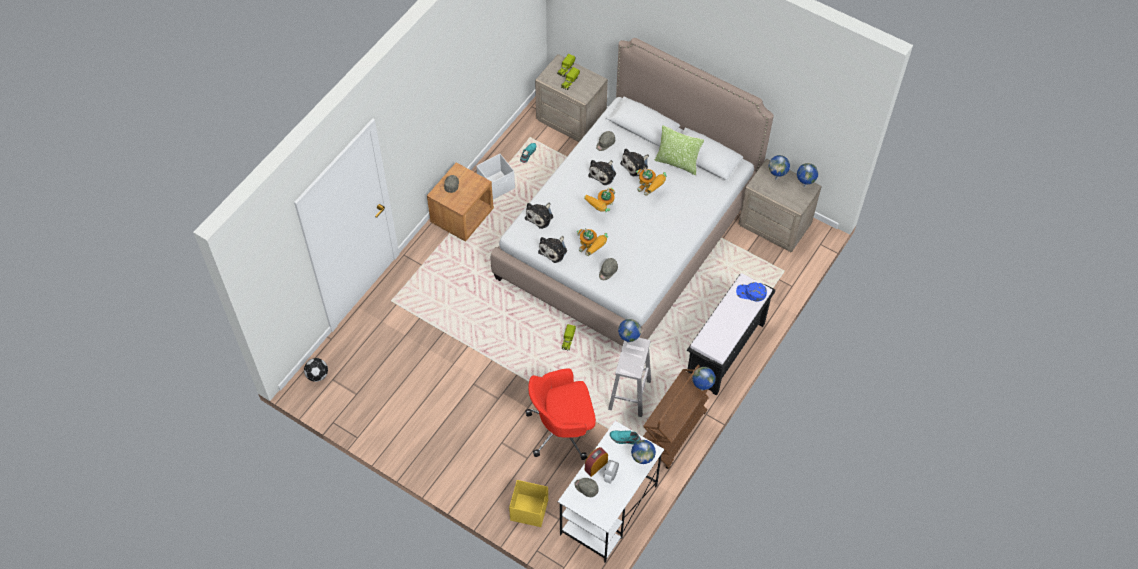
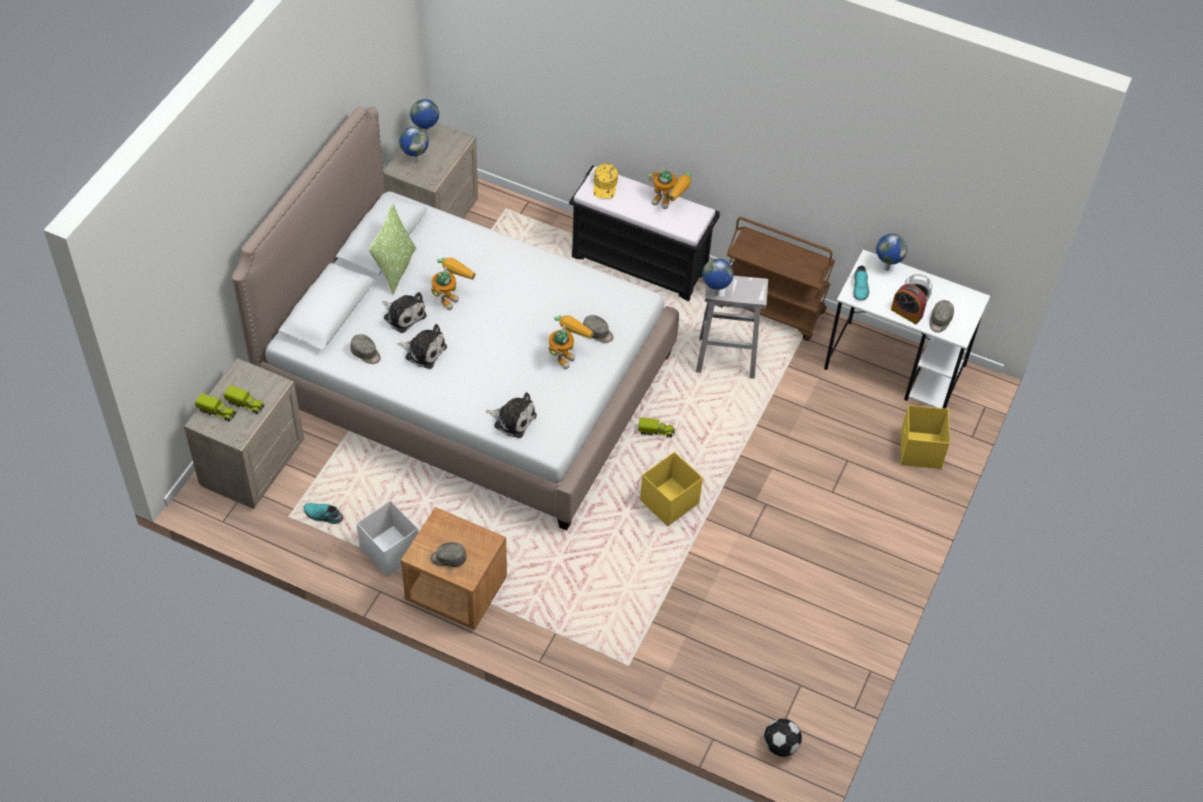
camera: 100 degrees left, 5 degrees down
(508, 339) = (668, 502): none -> yellow storage box
(554, 250) = (571, 397): plush toy -> none
(562, 429) = (795, 425): red office chair -> none
(601, 212) = (495, 347): toy robot -> toy robot (669, 203)
(701, 389) = (752, 234): globe -> none
(751, 293) = (605, 185): blue cap -> yellow cap

